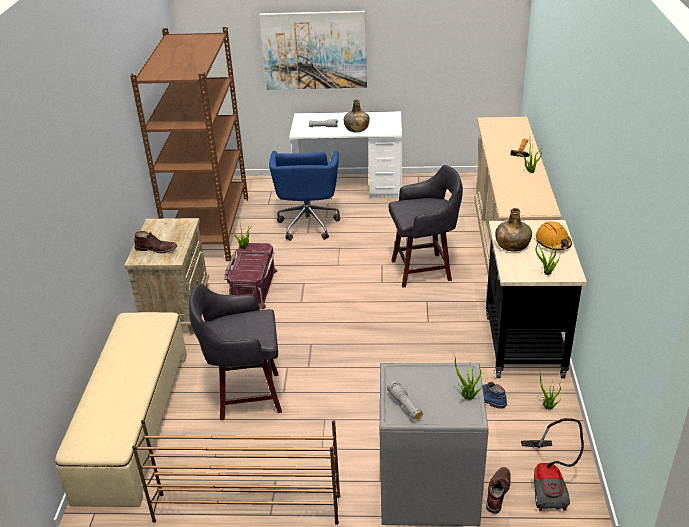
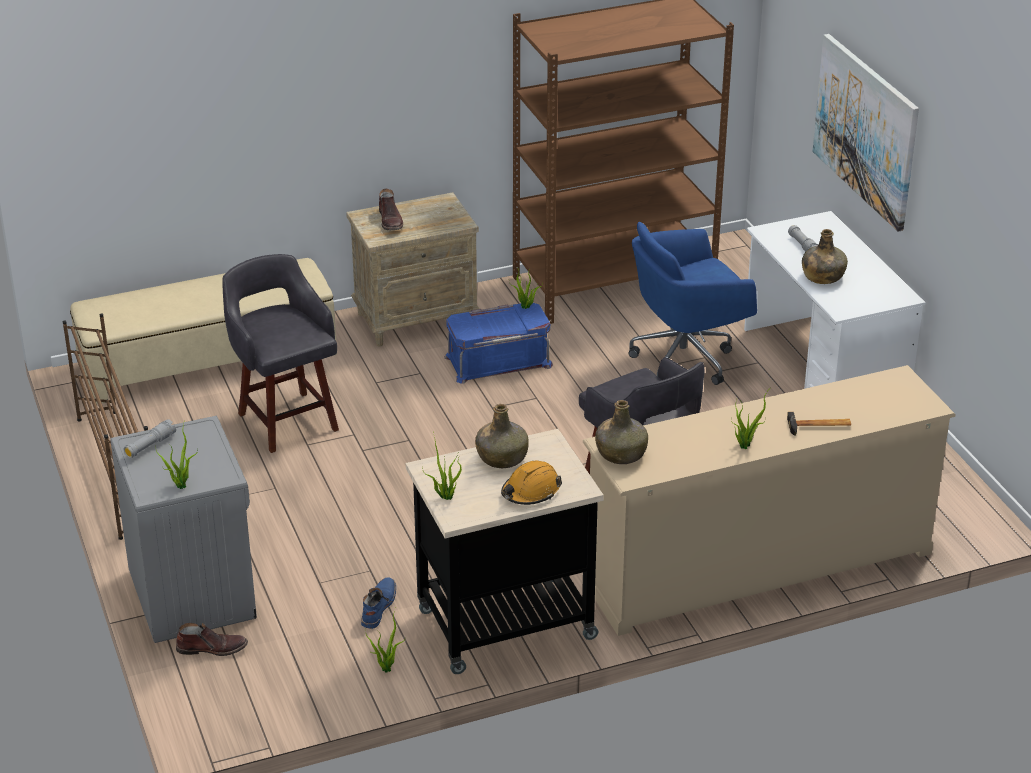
camera: 65 degrees right, 0 degrees up
(252, 288) = (498, 360): red storage box -> blue storage box
(522, 207) = (621, 453): none -> green bottle
(549, 482) = (246, 688): vacuum cleaner -> none

